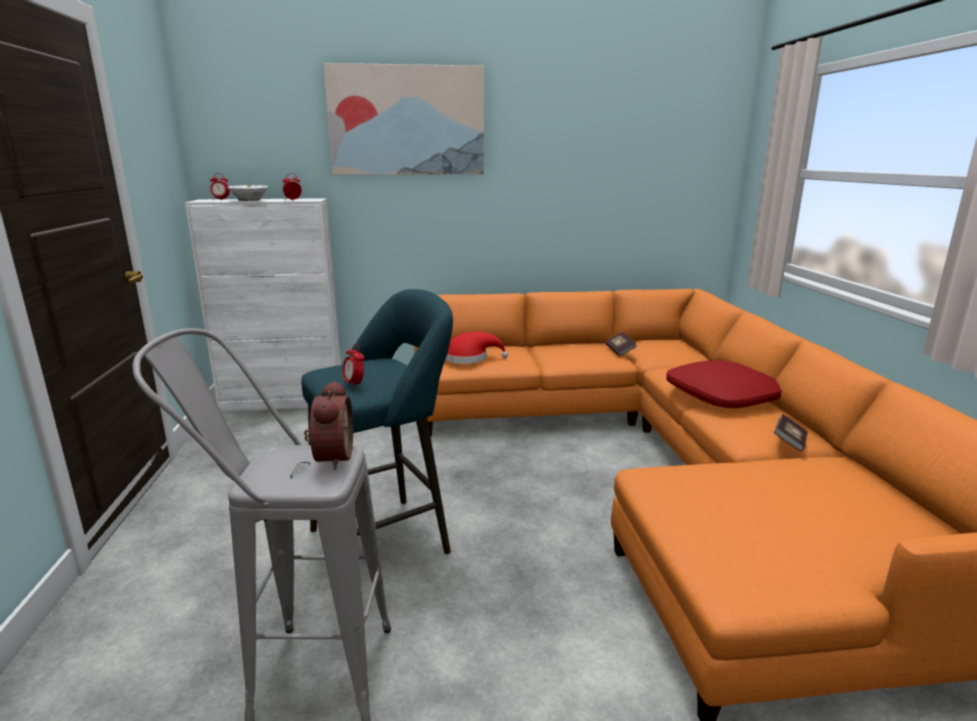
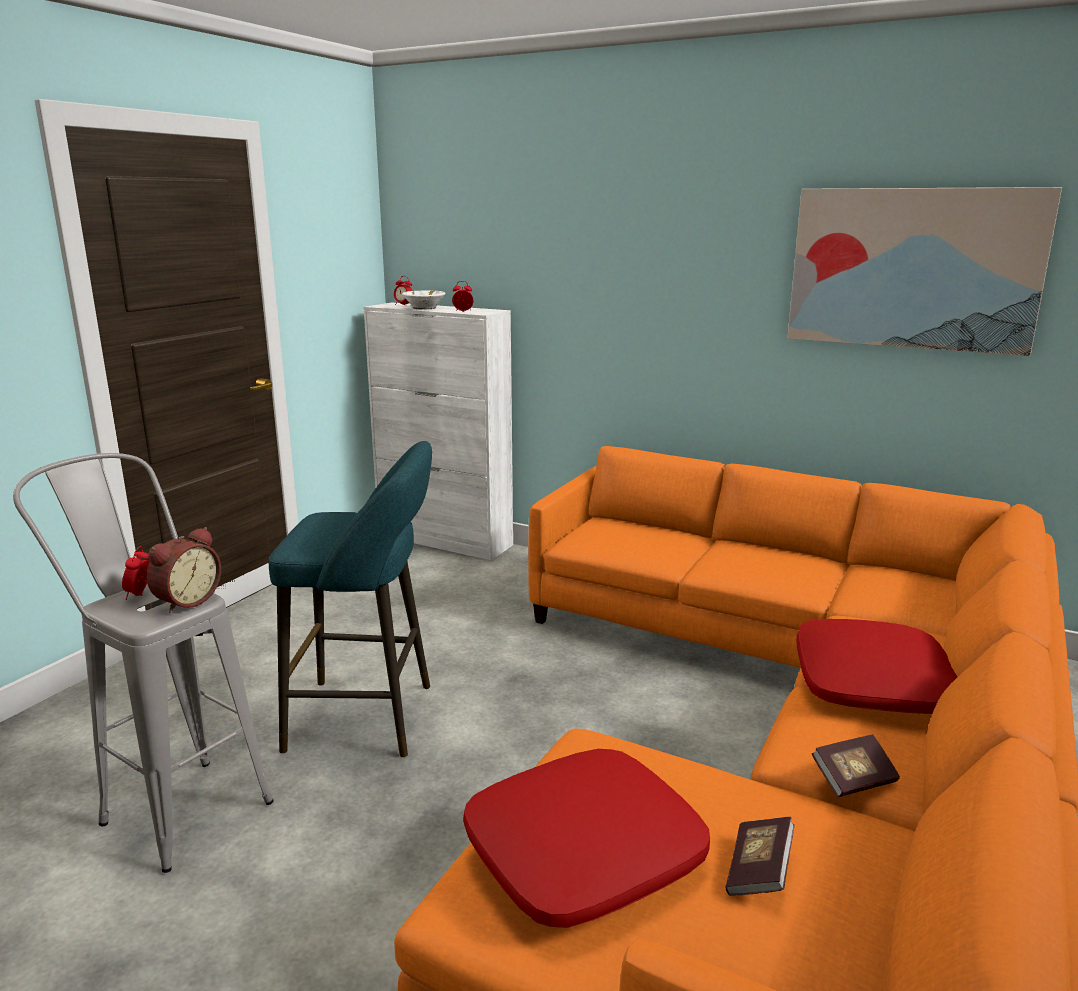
camera: 35 degrees right, 0 degrees up
(354, 384) = (314, 536): alarm clock -> alarm clock (139, 595)
(407, 121) = (606, 218): picture -> picture (913, 268)
(469, 358) = (606, 537): red hat -> none
(620, 351) = (825, 575): book -> book (758, 871)
(747, 530) = (584, 854): none -> red pillow

